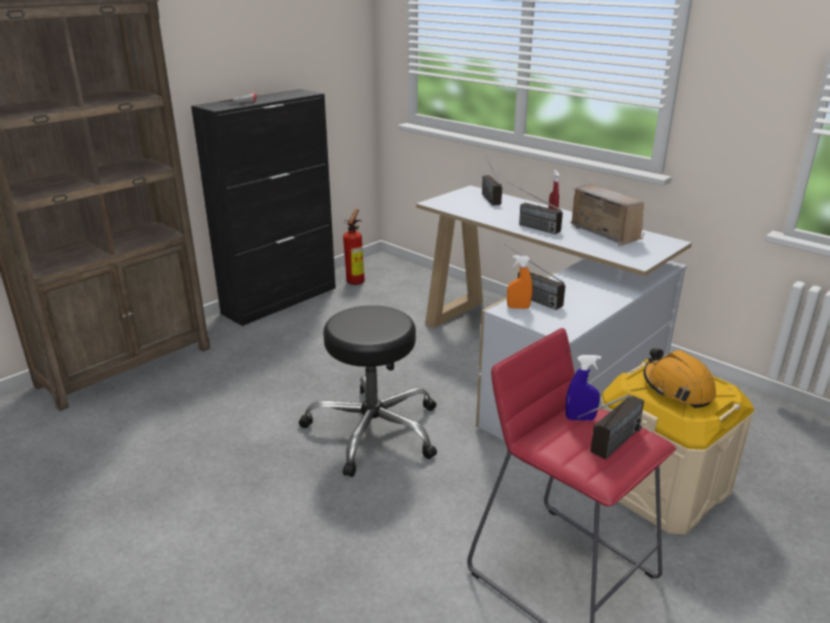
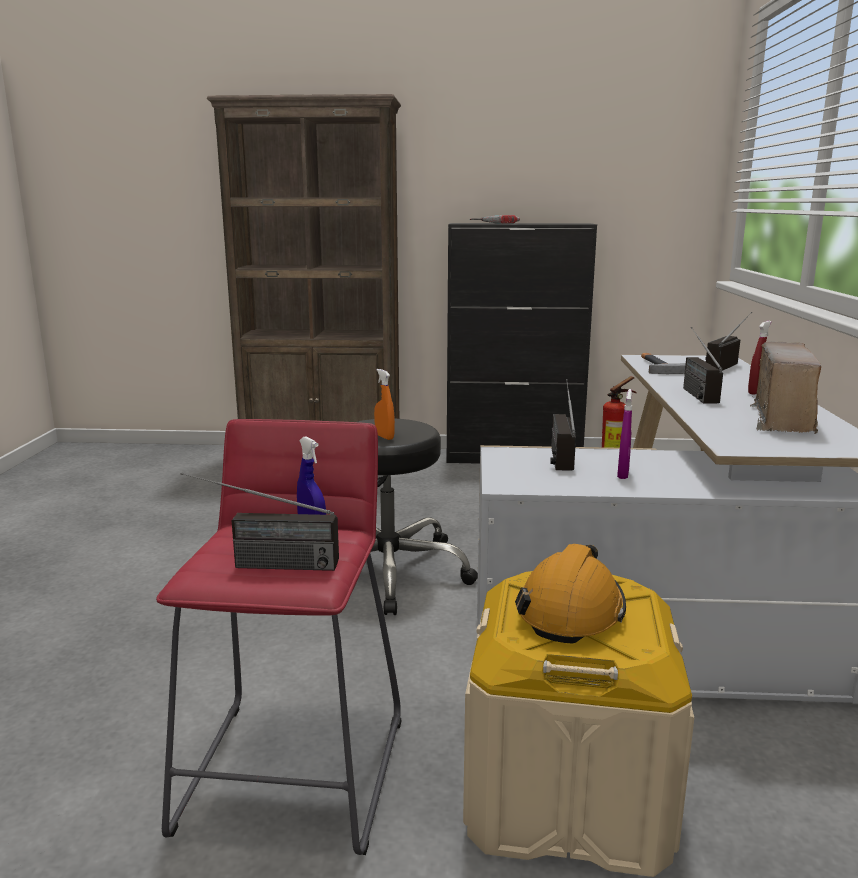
camera: 50 degrees right, 10 degrees down
(460, 209) = (655, 366): none -> hammer
(518, 307) = (521, 455): orange spray bottle -> orange spray bottle (384, 437)
(584, 298) = (623, 474): none -> purple spray bottle

